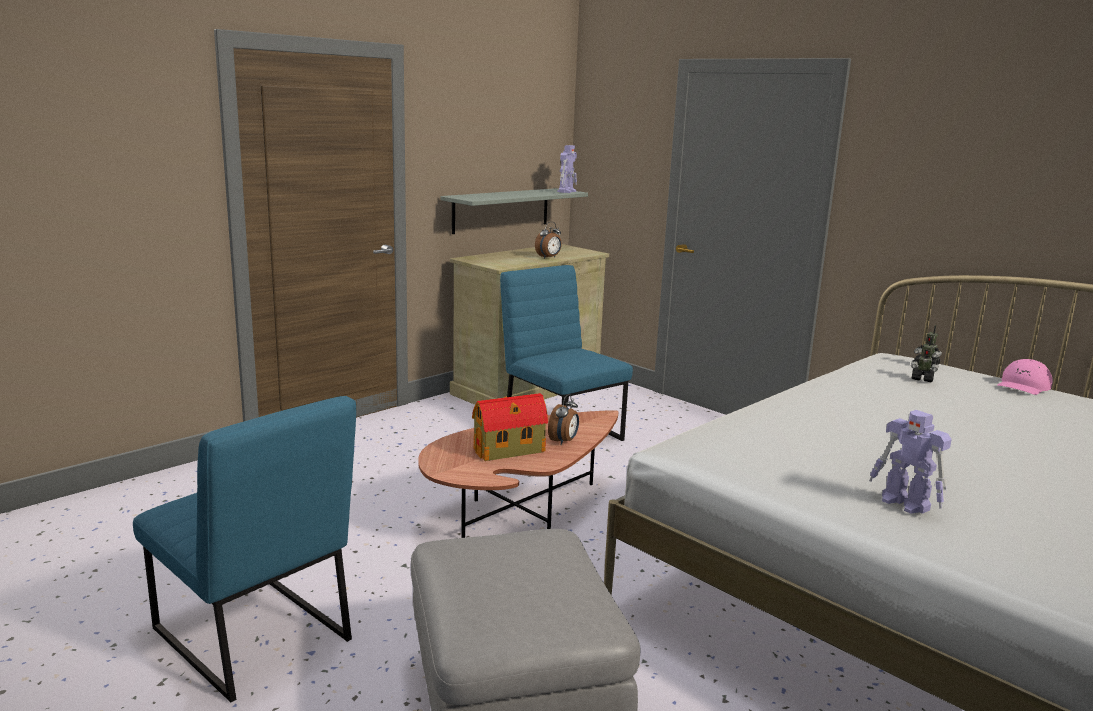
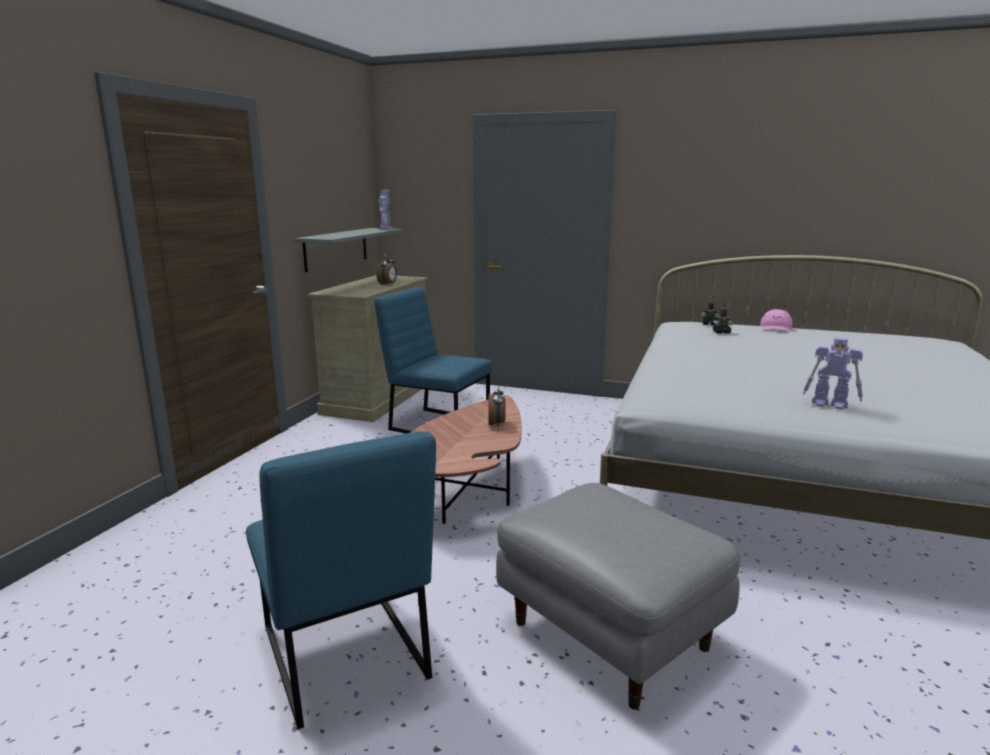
camera: 25 degrees left, 0 degrees up
(254, 637) = (344, 656): blue chair -> blue chair turned 45 degrees clockwise
(511, 450) = (466, 439): toy house -> none

